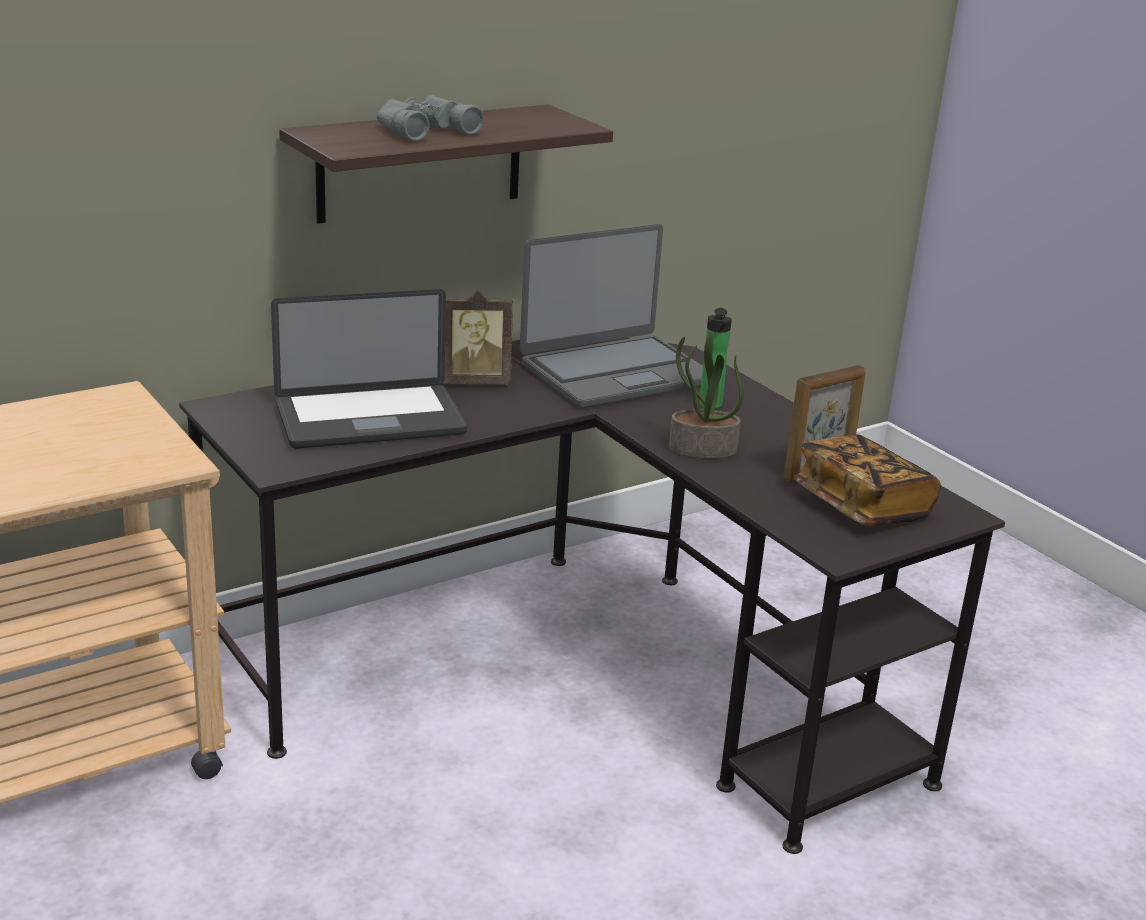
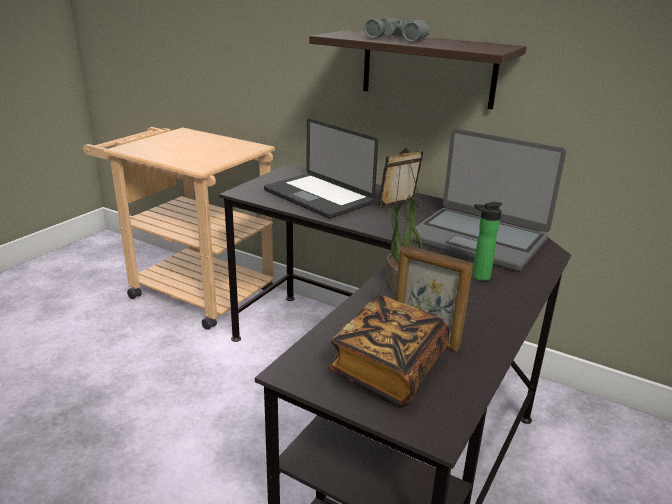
camera: 65 degrees right, 0 degrees up
(475, 381) = (401, 208): picture frame -> picture frame turned 90 degrees clockwise

